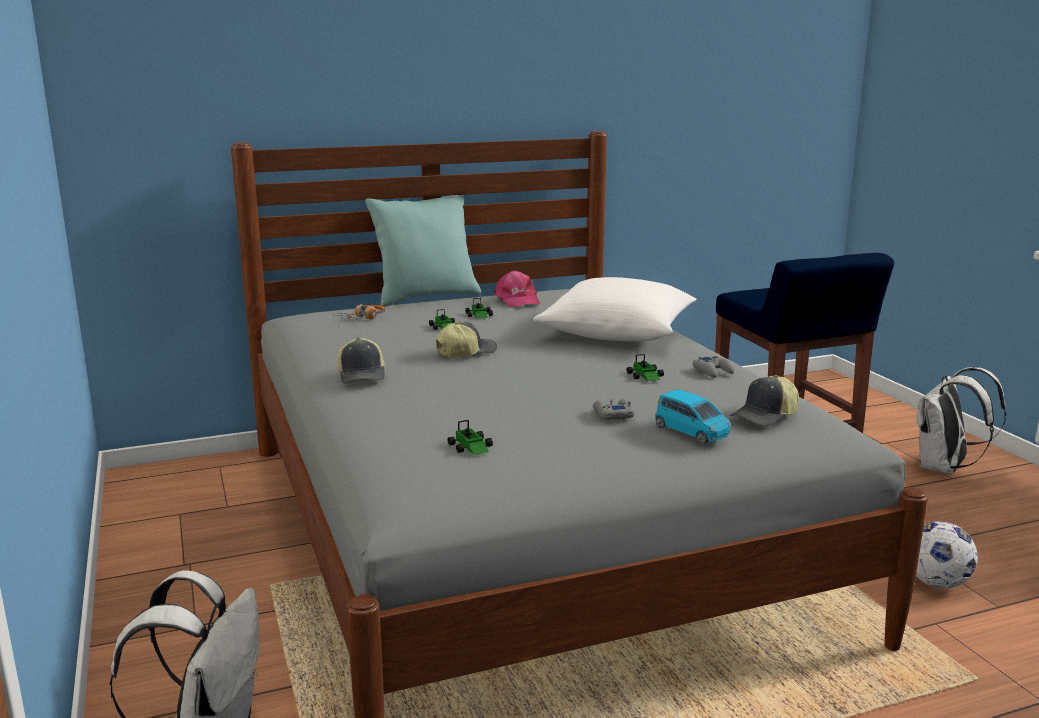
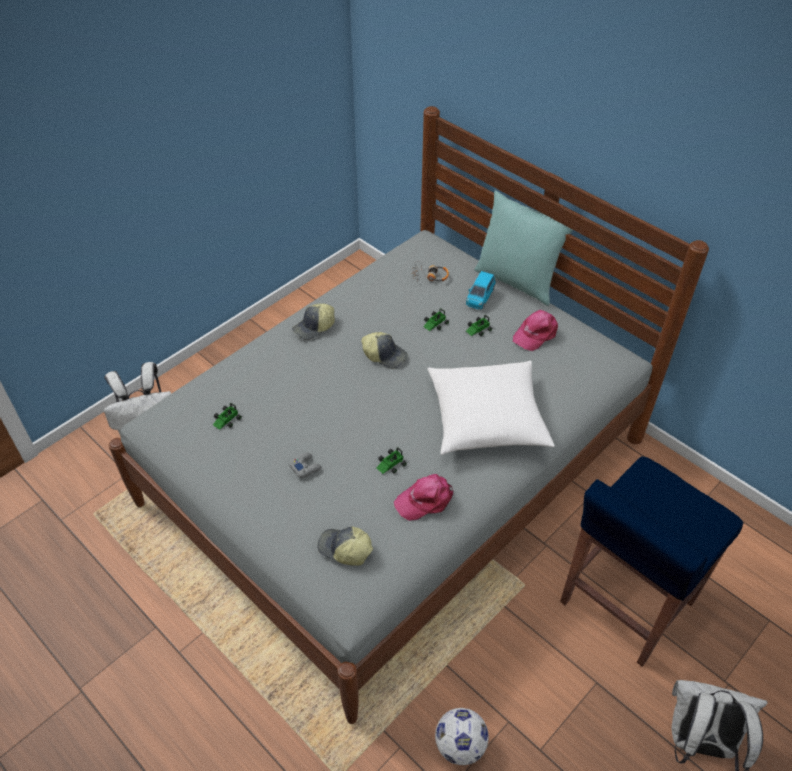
camera: 65 degrees right, 30 degrees up
(691, 432) = (296, 515): blue toy car -> blue toy car (480, 297)
(713, 371) = (425, 500): grey game controller -> pink cap

